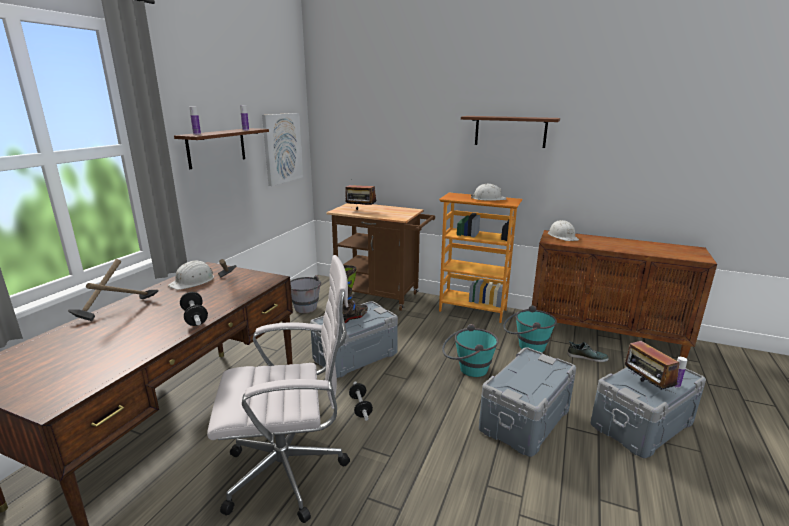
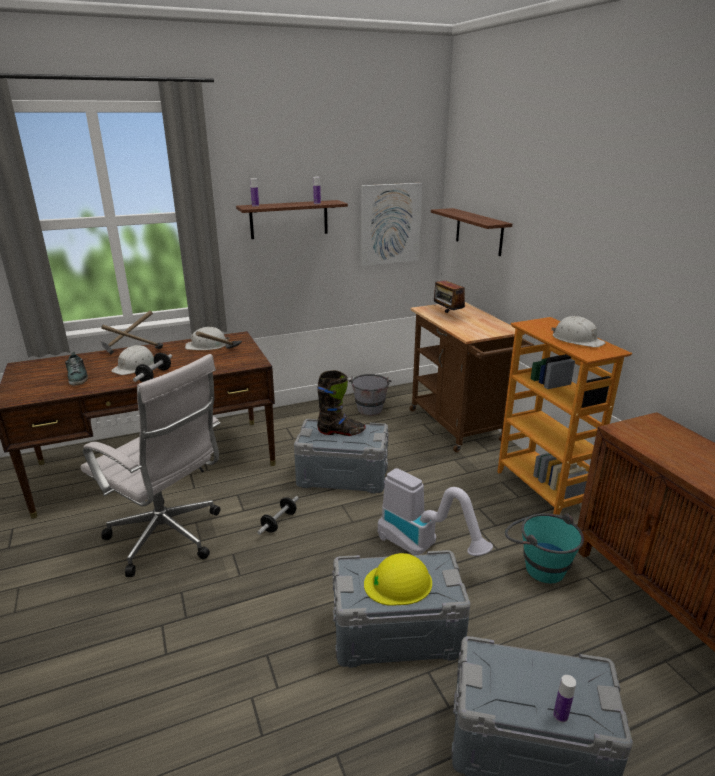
camera: 45 degrees right, 5 degrees up
(467, 369) = (424, 548): turquoise bucket -> vacuum cleaner
(510, 131) = (636, 242): shelf -> shelf (479, 231)
(533, 377) = (398, 583): none -> yellow hard hat
(562, 236) = (660, 431): white hard hat -> white hard hat (135, 366)
(587, 357) = (603, 626): shoe -> shoe (78, 377)
(645, 387) = (511, 685): radio -> none

